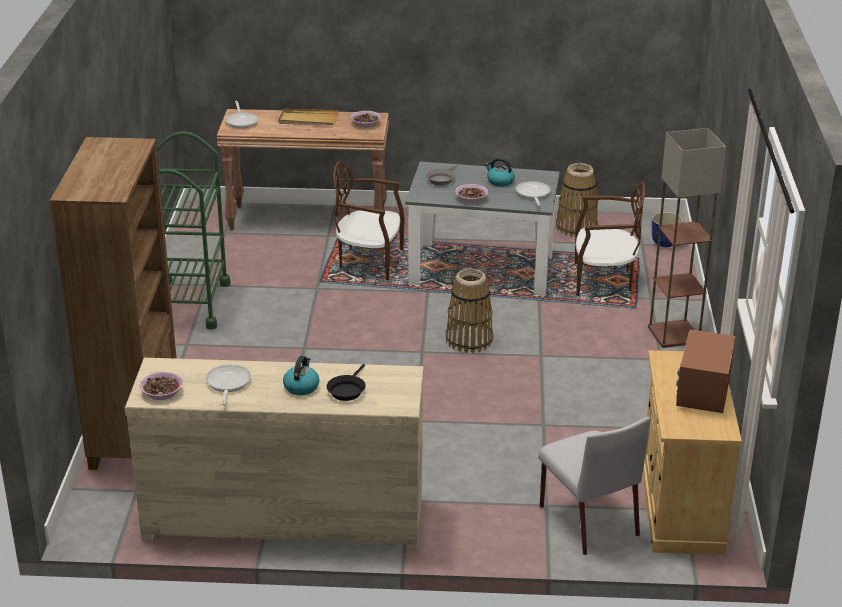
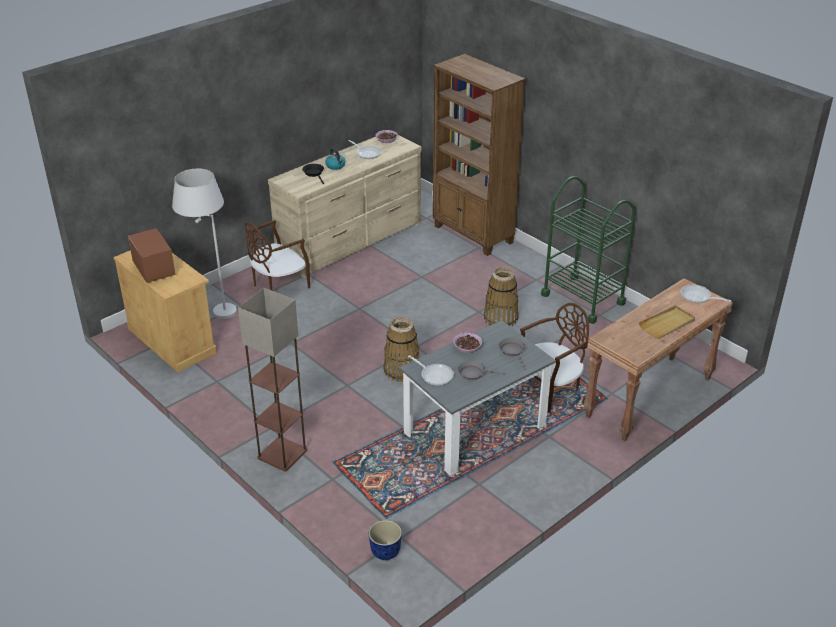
camera: 135 degrees right, 5 degrees up
(366, 123) = (628, 345): bowl -> none
(500, 182) = (474, 374): kettle -> grey frying pan
(576, 227) = (472, 522): basket -> basket (501, 318)
(587, 520) = (213, 309): grey chair -> white floor lamp
(603, 281) = (383, 474): brown chair -> brown chair (278, 285)

